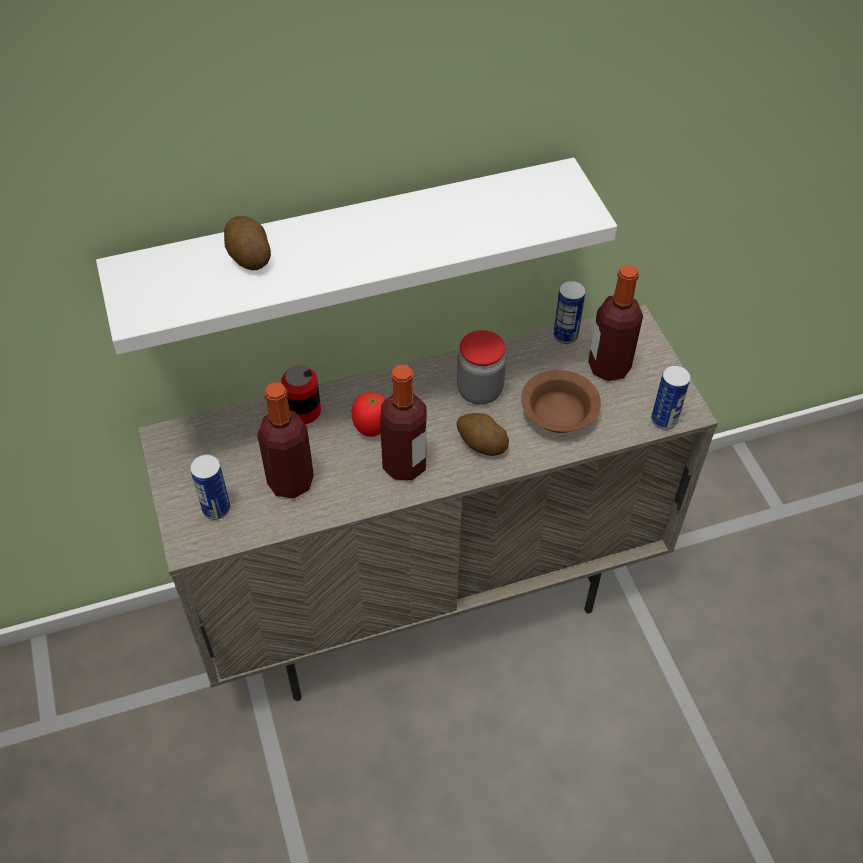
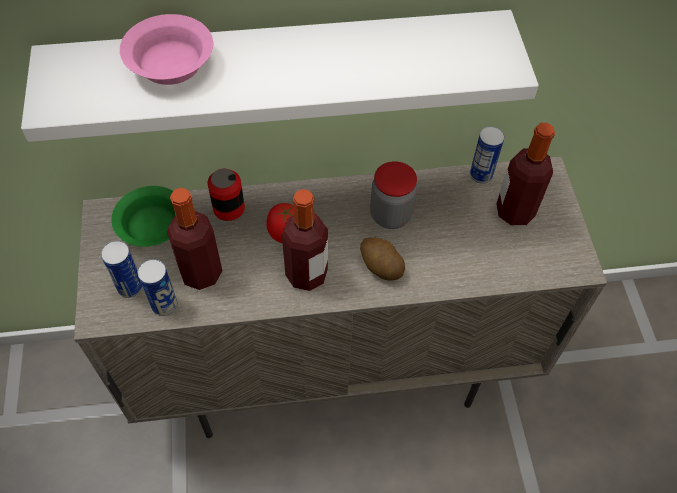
camera: 10 degrees right, 5 degrees up
(225, 442) = (154, 226): none -> green bowl
(249, 256) = (172, 64): potato -> pink bowl
(556, 414) = (456, 249): brown bowl -> none
(664, 420) = (556, 271): can -> can (164, 305)

